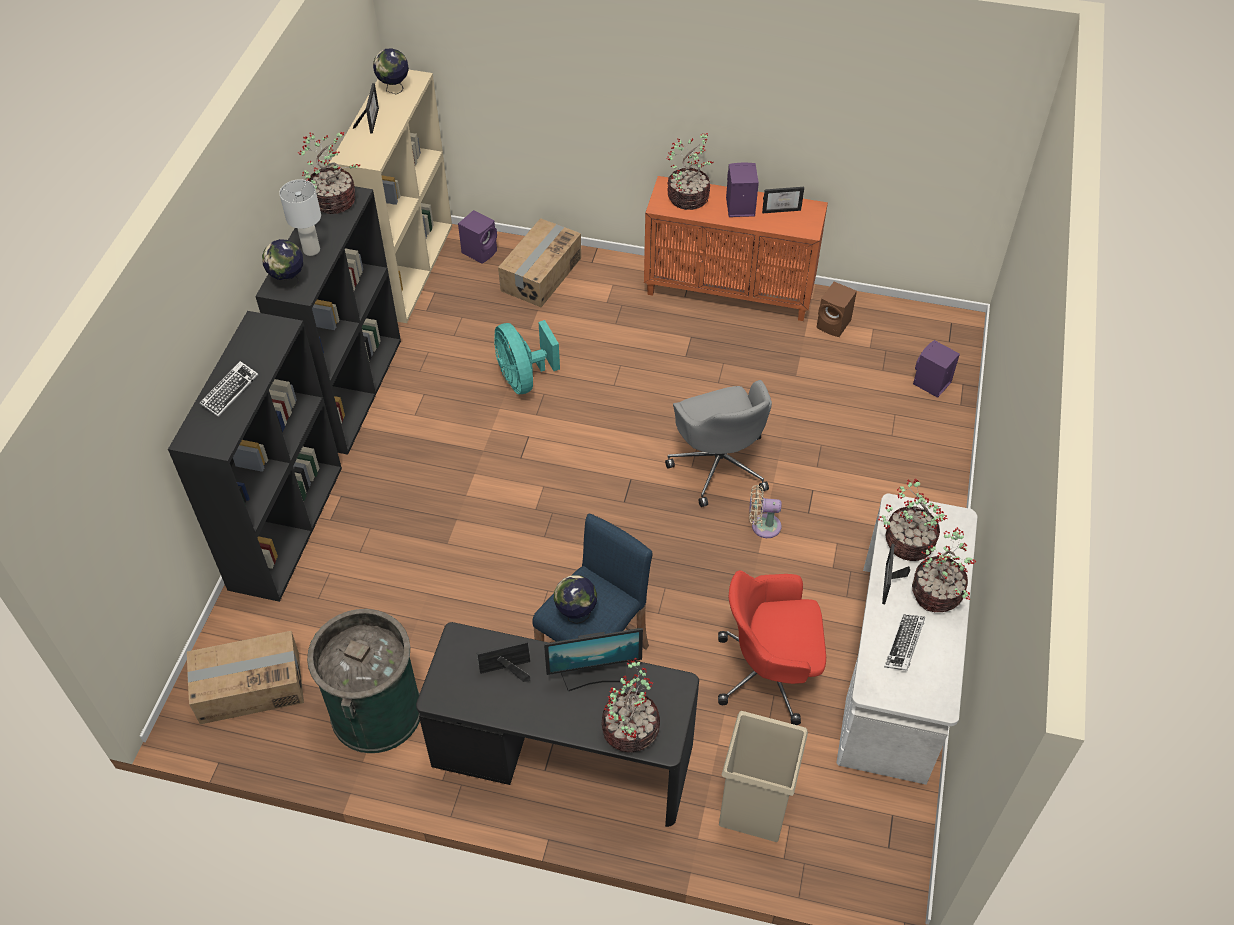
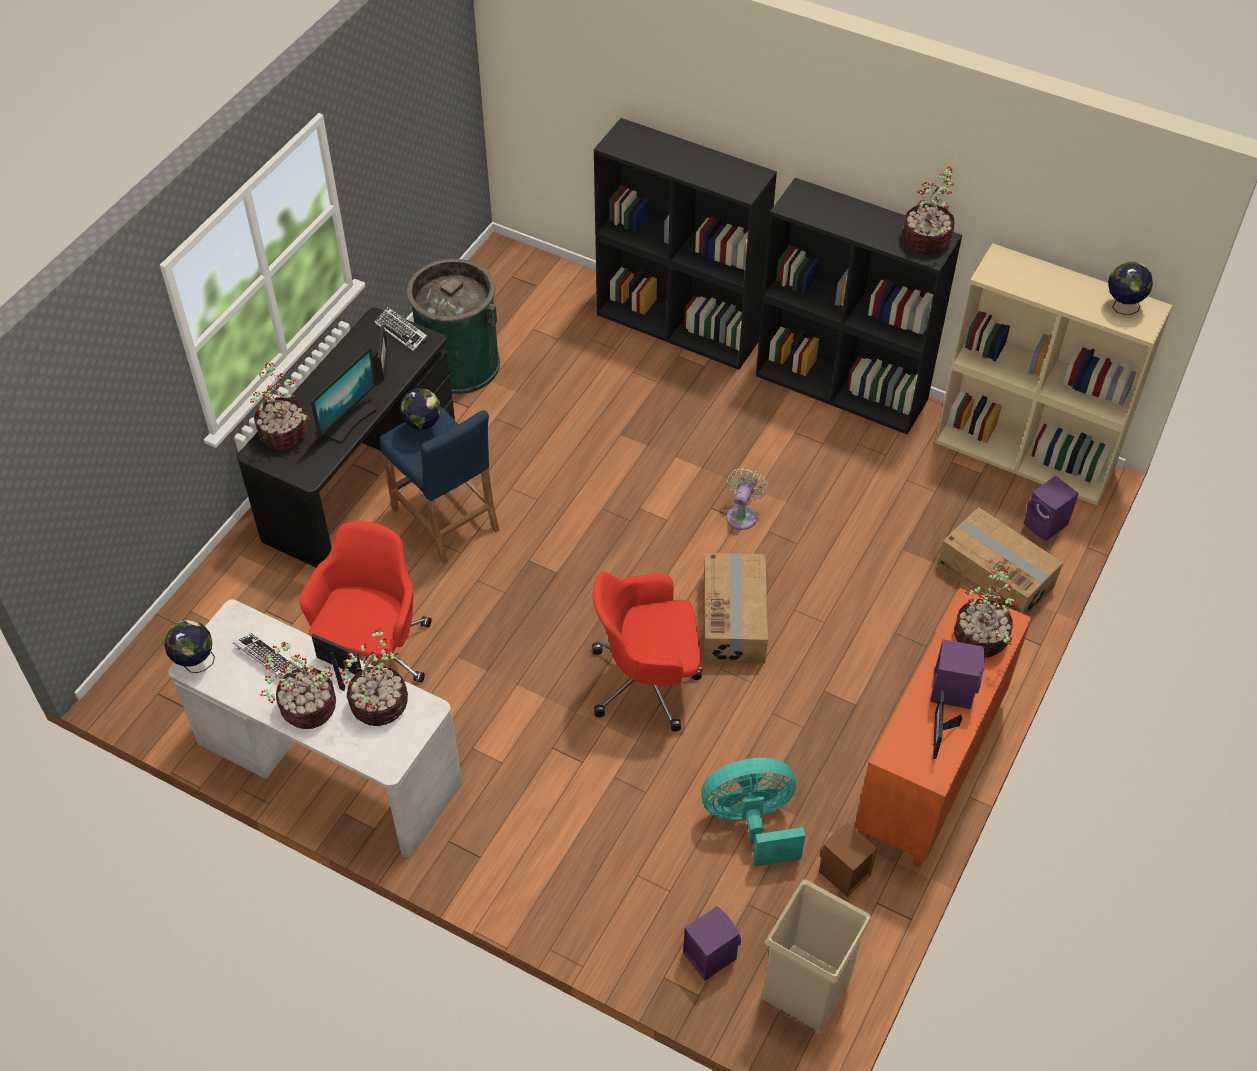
camera: 105 degrees right, 0 degrees up
(229, 391) = (674, 154): keyboard -> keyboard (401, 332)
(250, 686) = (517, 291): cardboard box -> cardboard box (734, 620)
(288, 282) = (807, 199): globe -> globe (195, 663)
(311, 249) = (852, 218): white table lamp -> none
(370, 120) = (1064, 281): picture frame -> none
(523, 378) = (825, 530): turquoise fan -> turquoise fan (752, 823)
(594, 673) = (349, 421): monitor -> monitor turned 150 degrees counterclockwise
(719, 464) = (647, 681): grey office chair -> red office chair
(755, 806) = (247, 603): beige trash can -> beige trash can (806, 988)
(762, 526) = (550, 698): beige fan -> beige fan (742, 514)

